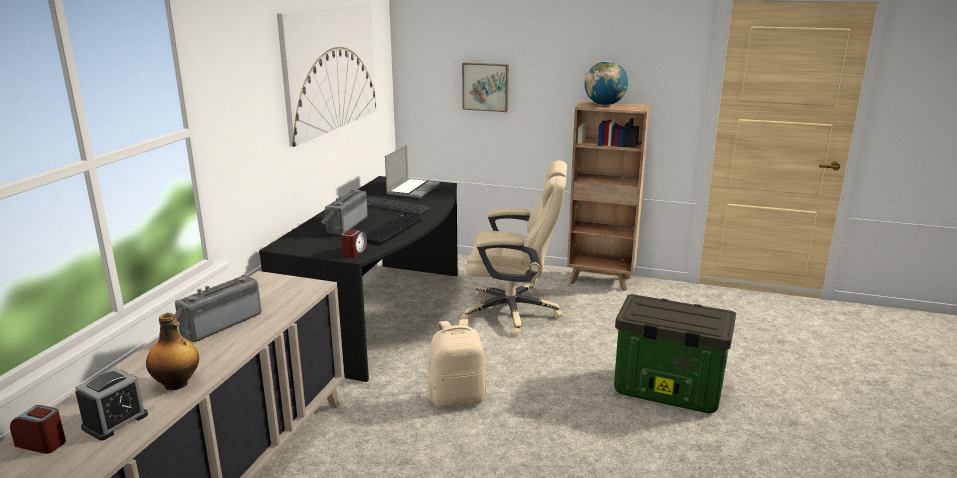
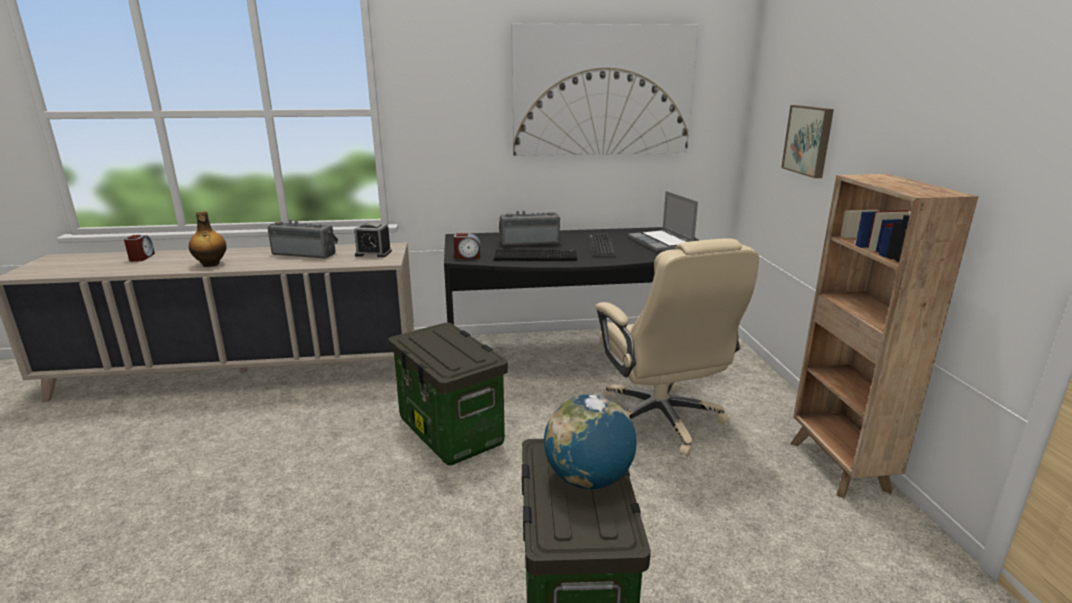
camera: 65 degrees right, 0 degrees up
(115, 421) = (163, 264): alarm clock -> alarm clock (373, 253)
(412, 189) = (661, 242): laptop -> laptop turned 75 degrees clockwise
(457, 397) = (452, 432): beige backpack -> storage box
(604, 104) = (896, 181): globe -> globe (588, 479)

